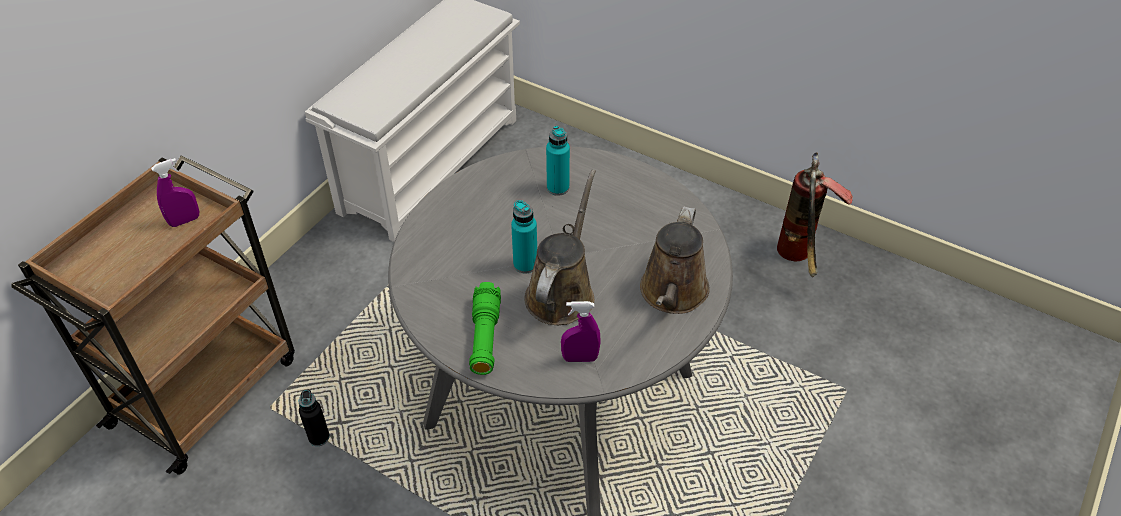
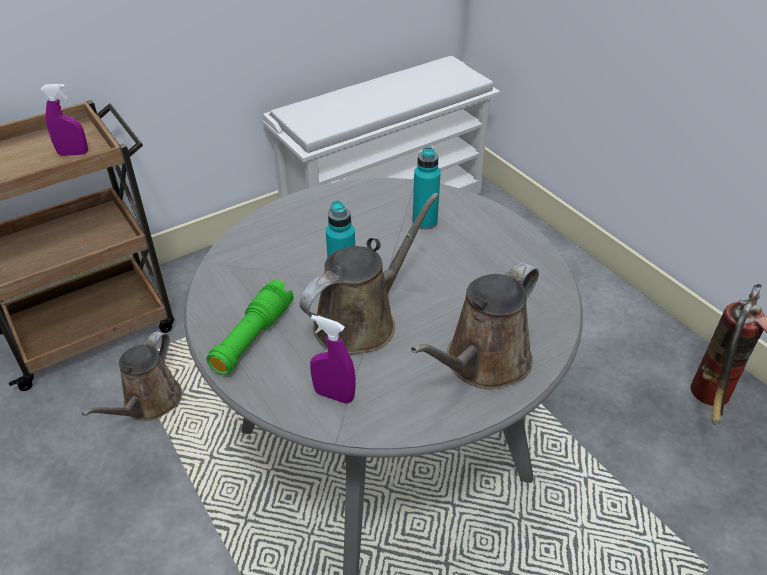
camera: 25 degrees right, 5 degrees down
(319, 437) = (149, 403): black bottle -> brown watering can

